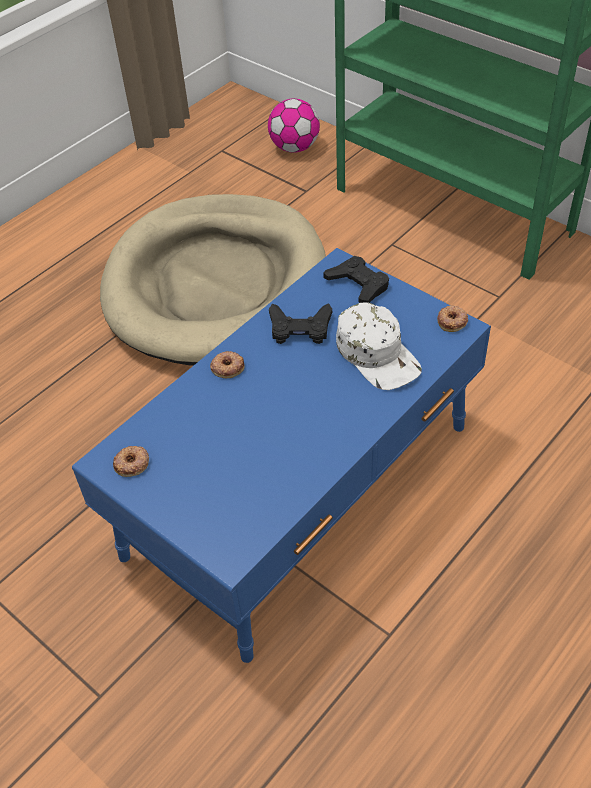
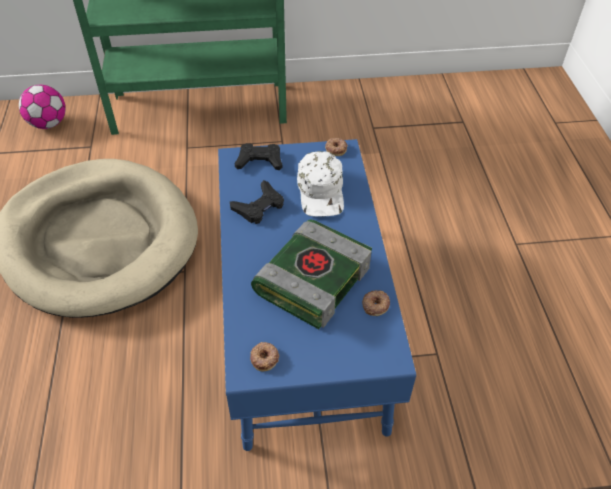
camera: 50 degrees left, 0 degrees up
(227, 367) = (245, 258): donut -> donut (375, 304)
(259, 429) = (312, 278): none -> book
(378, 354) = (321, 191): white cap -> white cap turned 75 degrees clockwise

